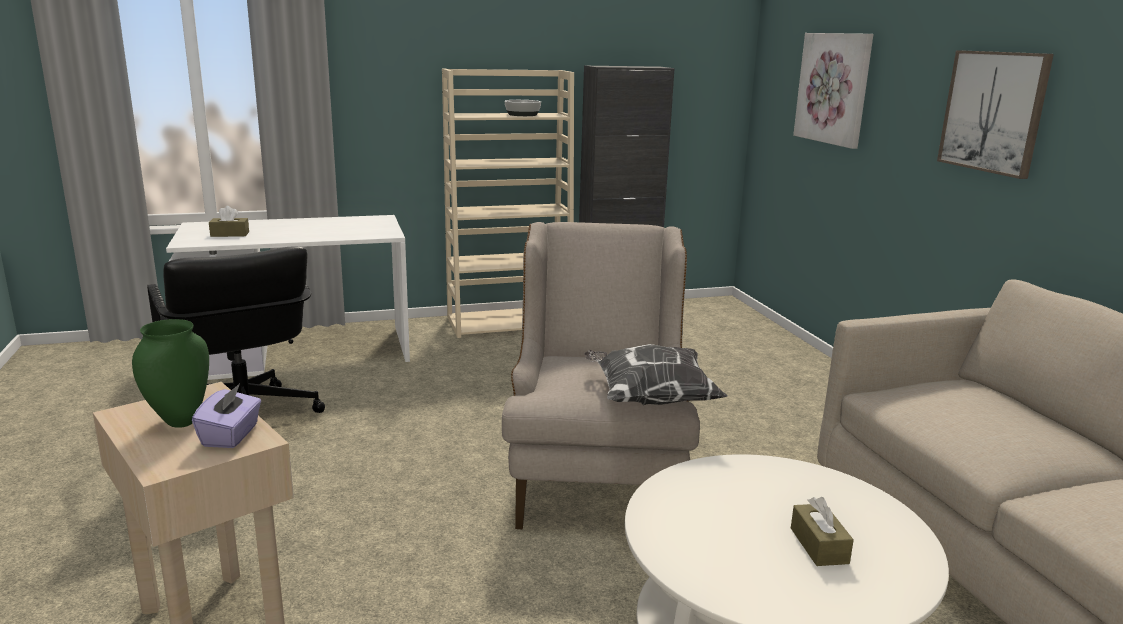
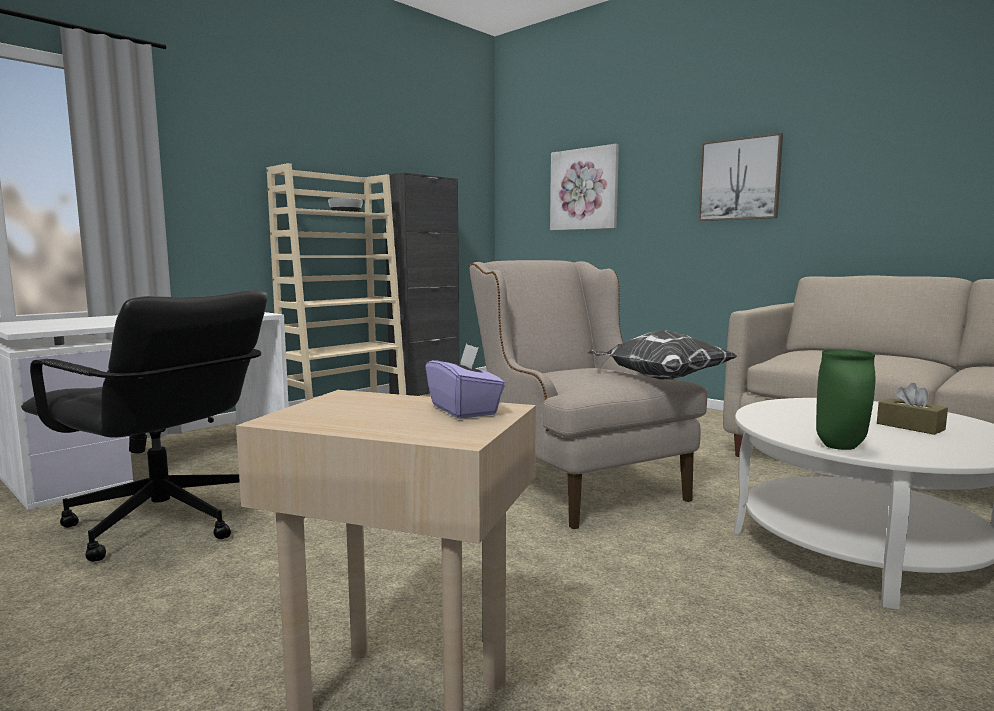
camera: 30 degrees left, 10 degrees down
(180, 422) = (378, 413): green vase -> green vase (841, 447)
(230, 234) = (72, 324): brown tissue box -> none

